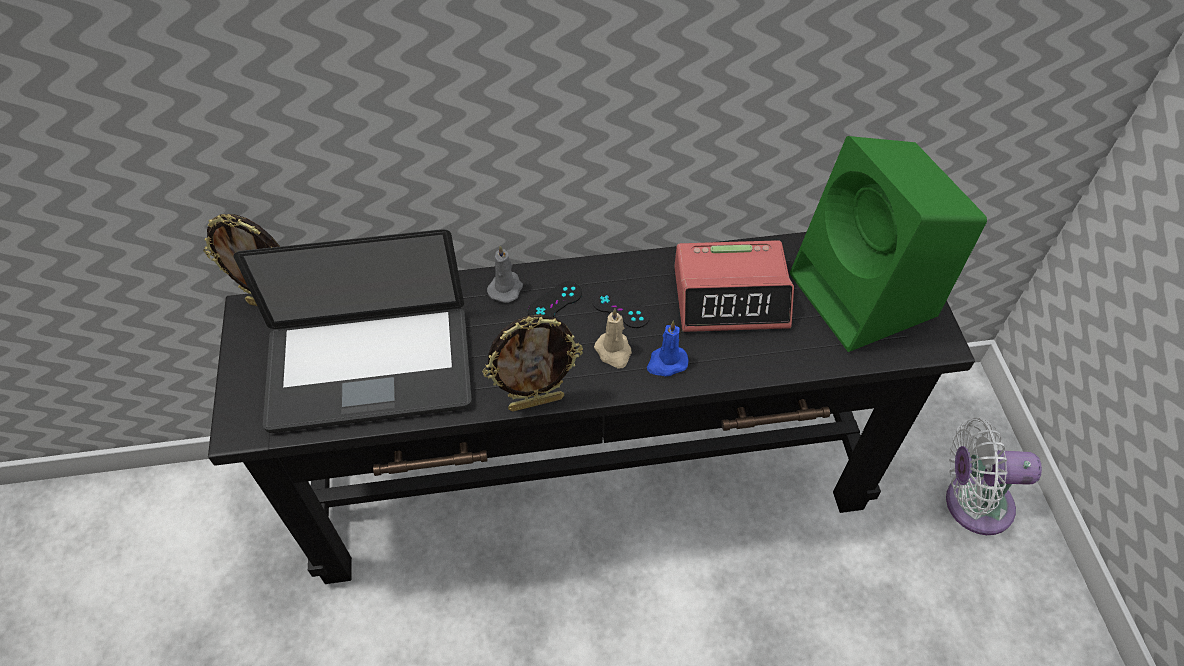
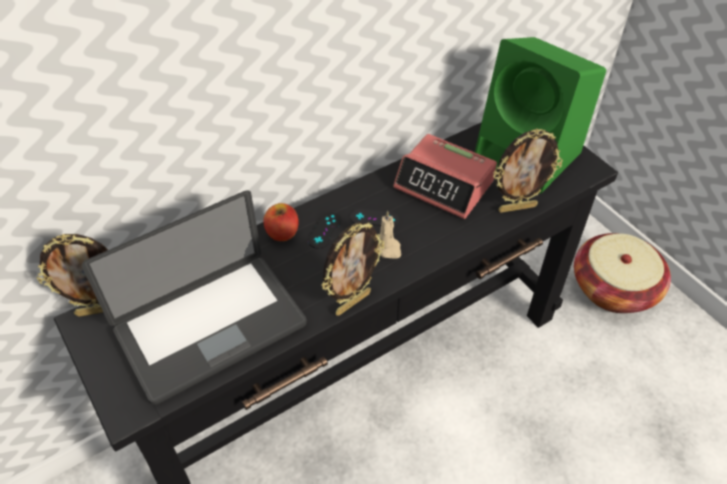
camera: 25 degrees left, 5 degrees down
(506, 288) = (282, 233): grey candle -> apple
(666, 363) = (427, 243): blue candle -> none
(731, 296) = (444, 185): alarm clock -> alarm clock turned 60 degrees clockwise
(806, 359) = (517, 207): none -> picture frame
(971, 503) = (613, 288): white fan -> basket

